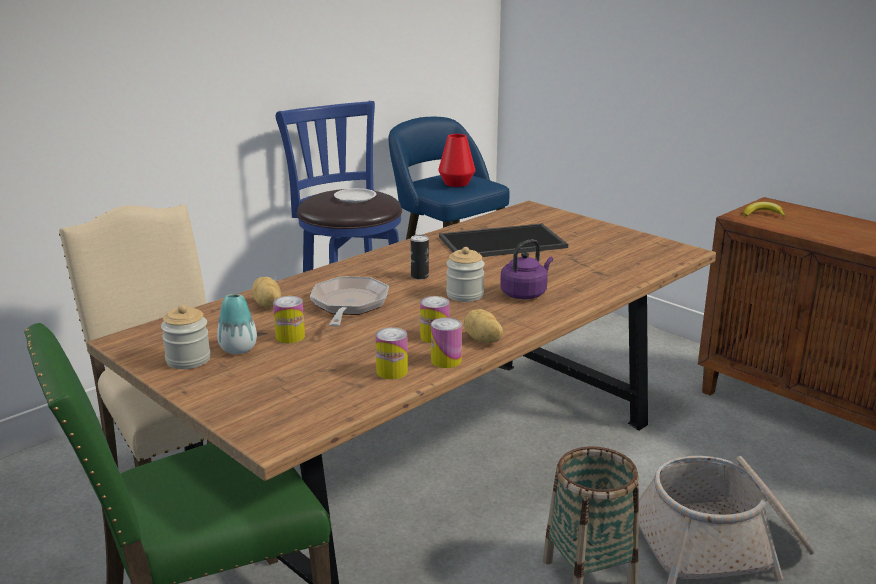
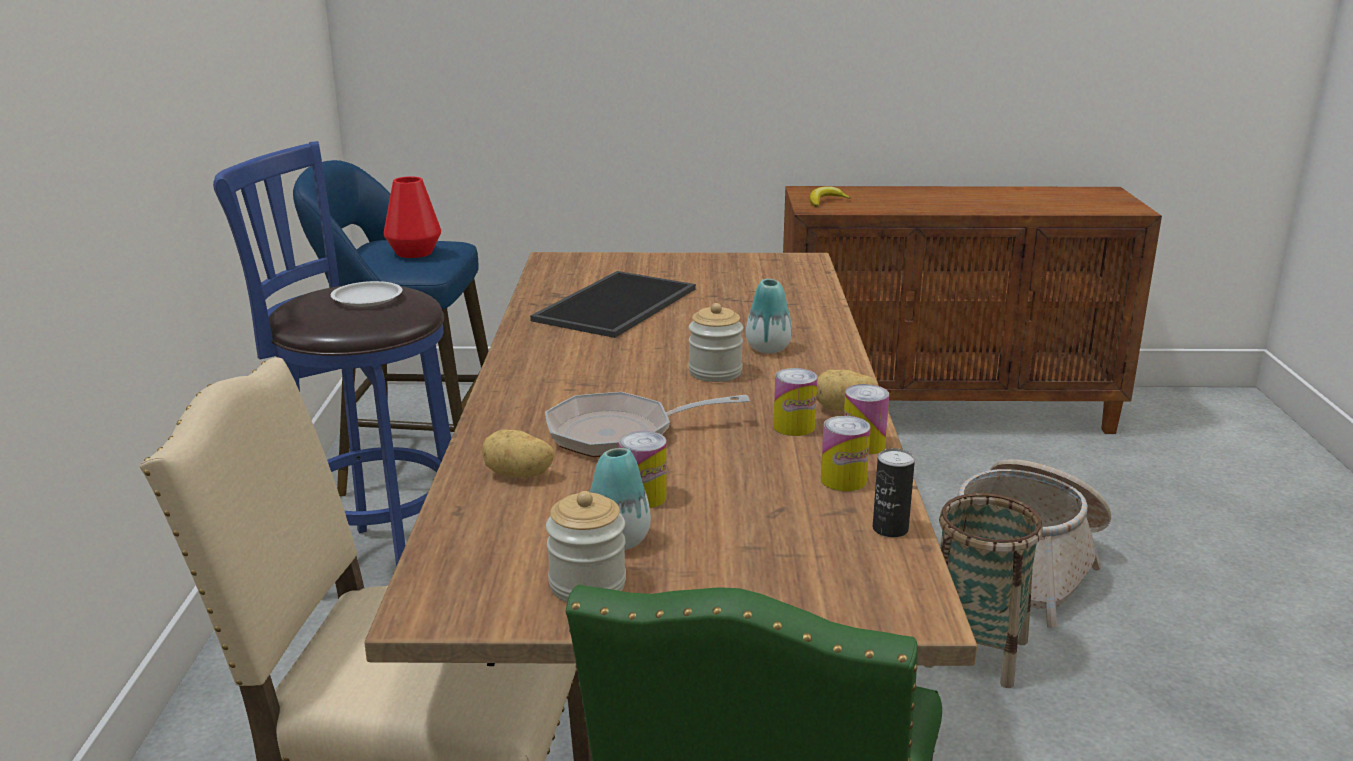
camera: 45 degrees left, 0 degrees up
(349, 305) = (620, 433): frying pan -> frying pan turned 60 degrees counterclockwise
(419, 276) = (618, 371): can -> can (890, 529)
(525, 293) = (768, 348): purple kettle -> vase

